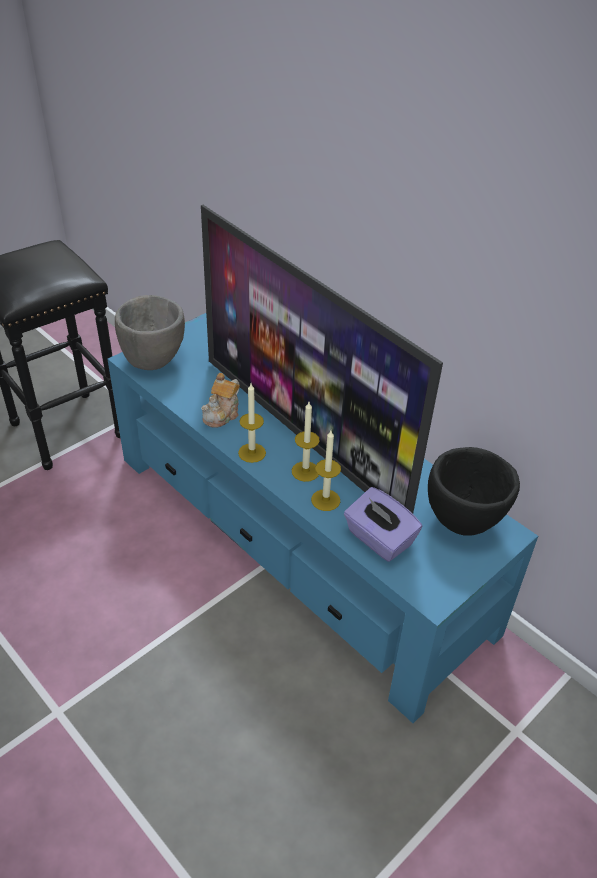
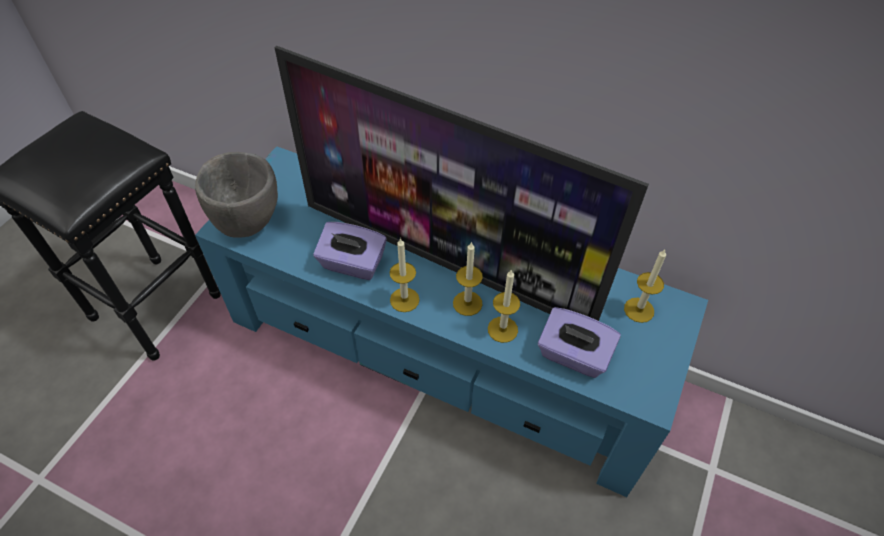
camera: 20 degrees left, 10 degrees up
(222, 414) = (352, 264): teapot -> purple tissue box
(463, 523) = (639, 310): black bowl -> candle

